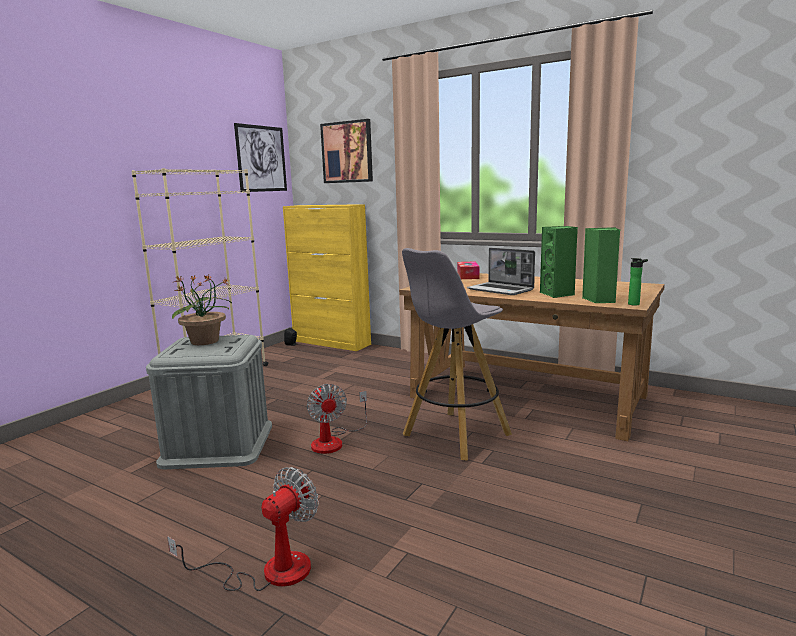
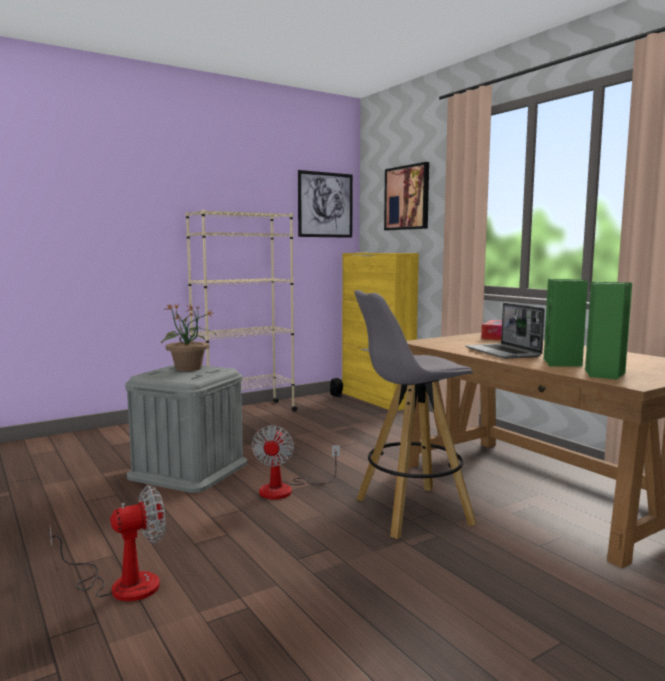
camera: 25 degrees right, 5 degrees down
(635, 304) = (642, 384): bottle -> none

